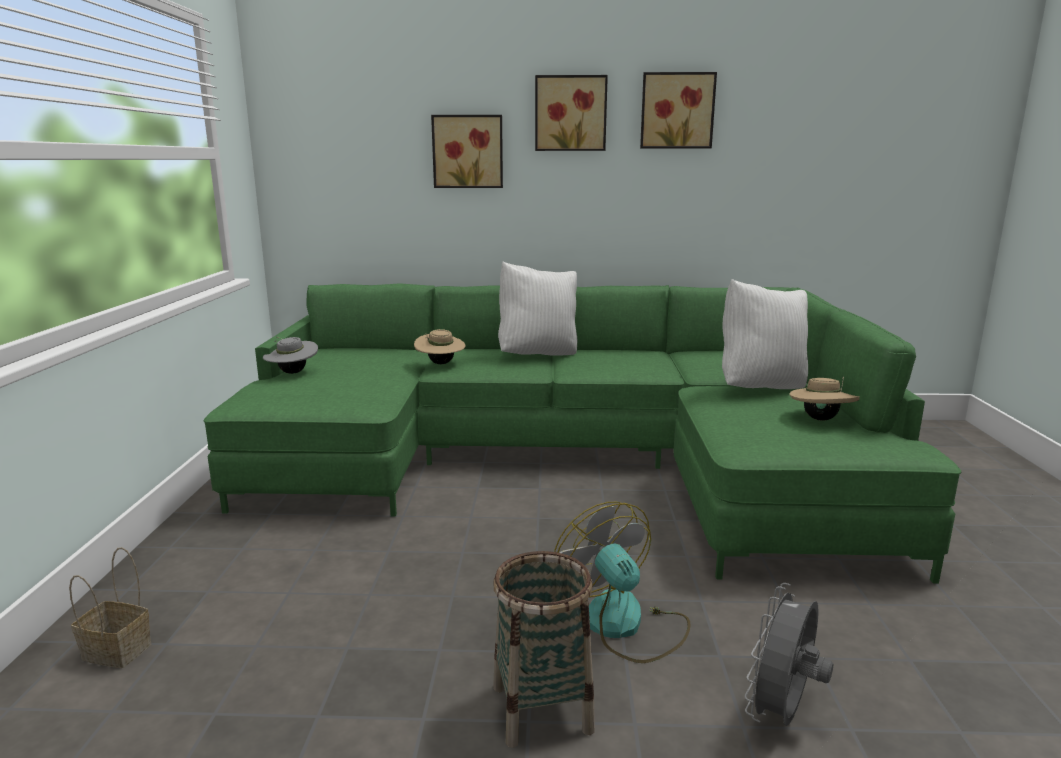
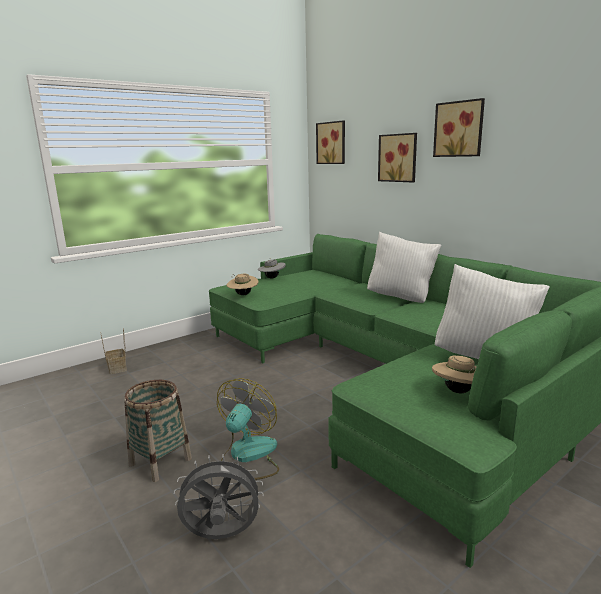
camera: 50 degrees right, 0 degrees up
(440, 363) = (339, 289): beige hat -> beige hat (243, 294)
(677, 111) = (538, 122): picture -> picture (332, 143)

